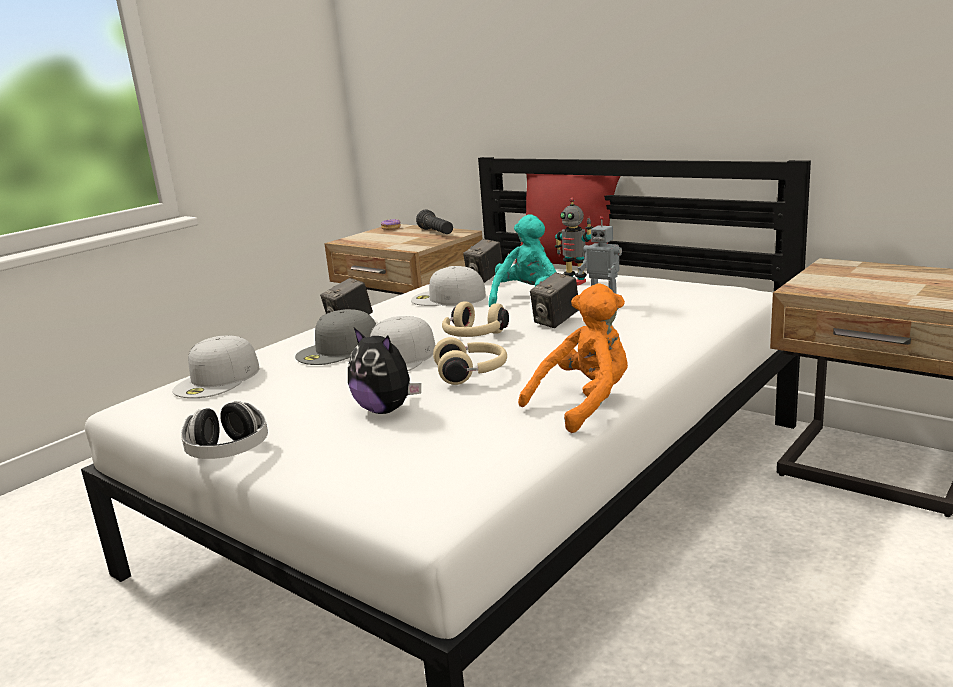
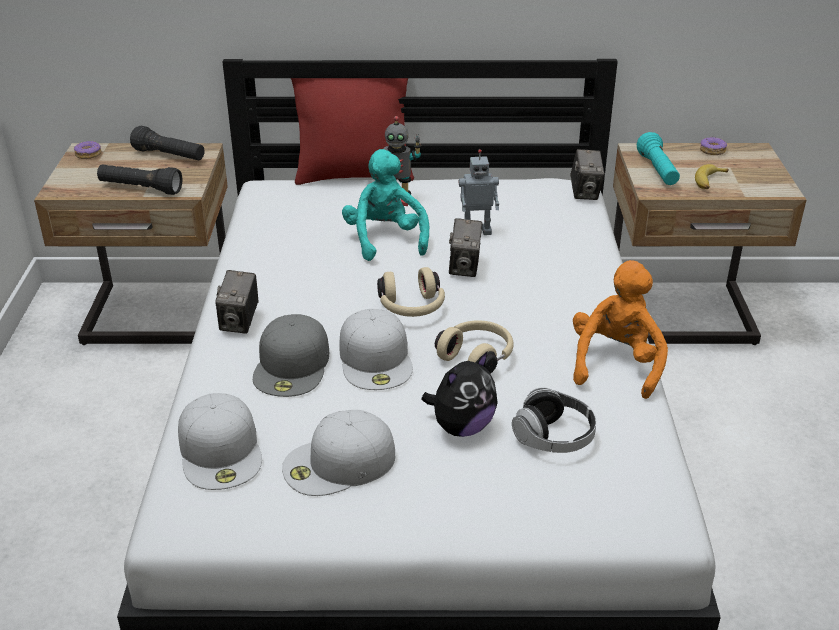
camera: 40 degrees left, 15 degrees up
(229, 452) = (396, 533): headphones -> headphones (554, 437)
(386, 409) = (461, 427): plush toy -> plush toy turned 45 degrees counterclockwise
(389, 244) = (140, 189): none -> black flashlight
(447, 298) = (296, 255): white cap -> white cap (338, 463)
(485, 278) = (293, 214): camera -> camera (585, 193)
(829, 278) = (657, 171): none -> turquoise flashlight
(878, 290) = (709, 182): none -> banana
(923, 271) = (712, 151): none -> donut

